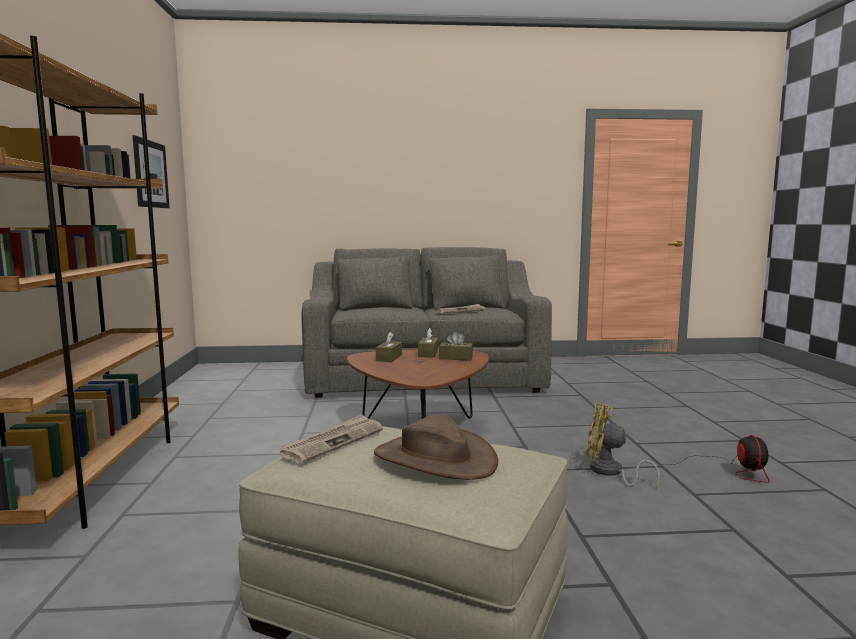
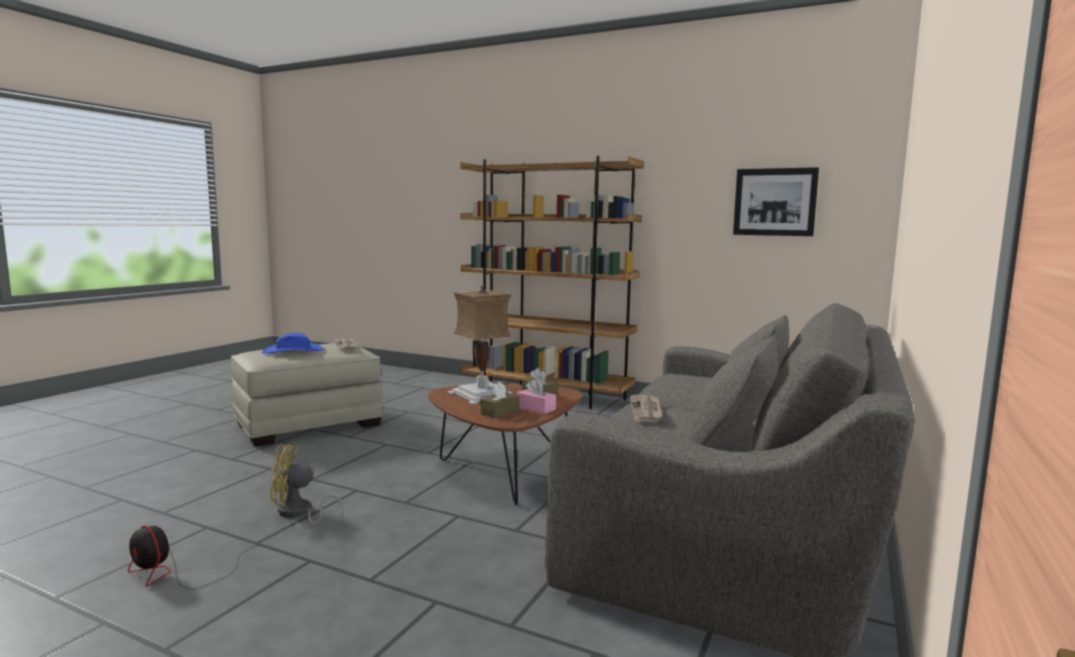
camera: 120 degrees right, 0 degrees up
(413, 369) = (483, 394): none -> table lamp
(428, 353) = (536, 408): brown tissue box -> pink tissue box
(434, 459) = (293, 351): brown hat -> blue hat
(610, 472) = (298, 513): yellow fan -> yellow fan turned 150 degrees counterclockwise

